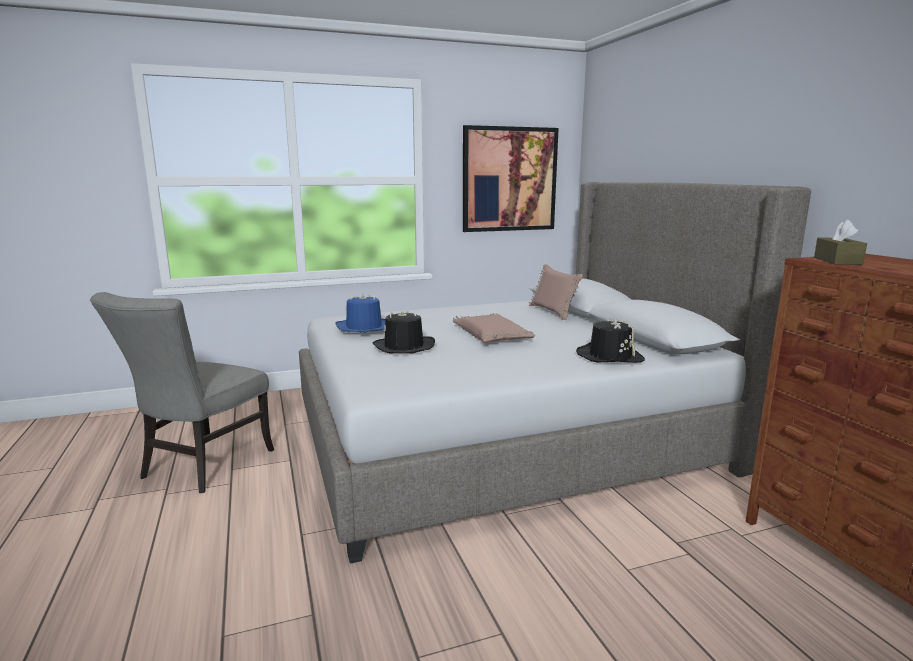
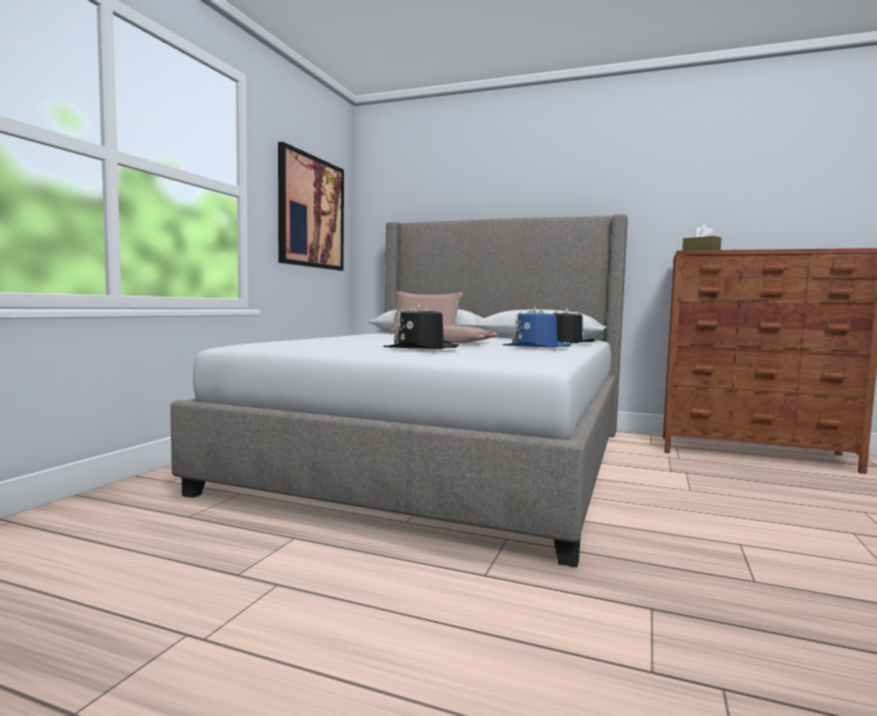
camera: 50 degrees left, 10 degrees down
(201, 466) = (176, 592): grey chair -> none
(364, 327) = (327, 342): blue hat -> blue hat (536, 347)

